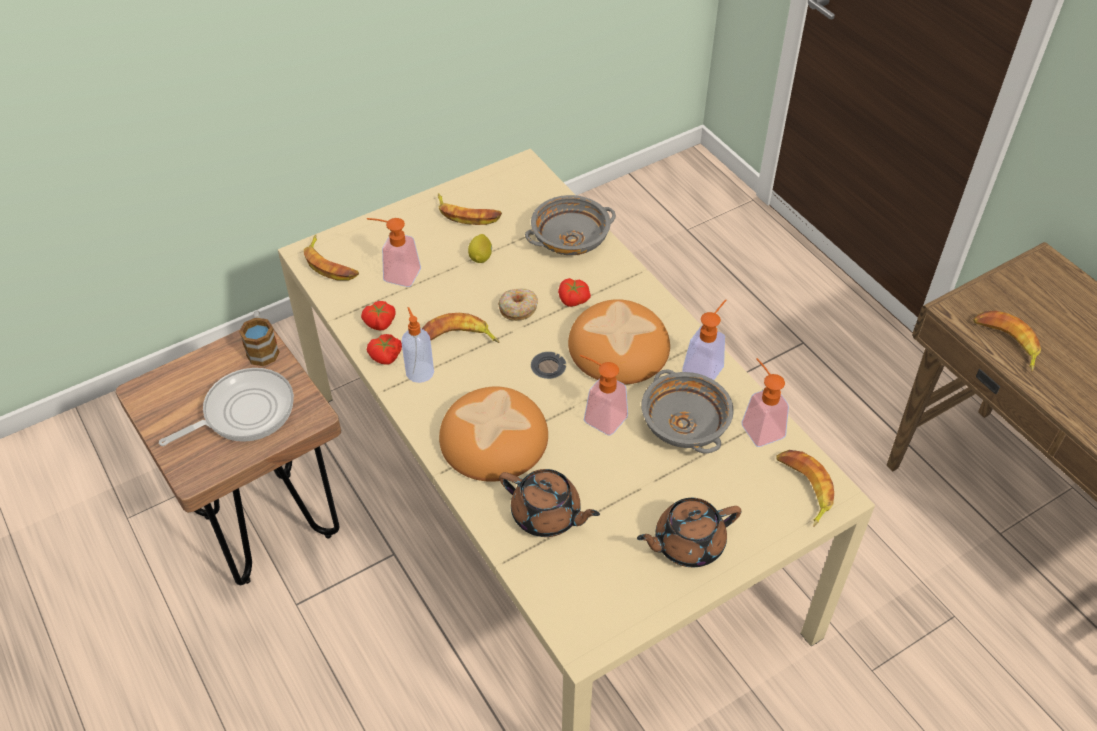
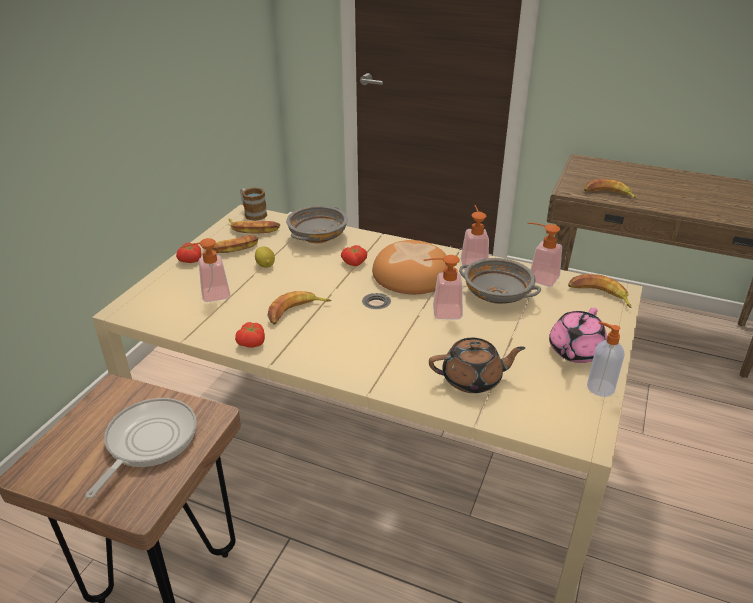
camera: 35 degrees left, 15 degrees down
(262, 348) = (126, 392): mug -> mug (252, 213)
(330, 264) = (149, 309): banana -> banana (253, 229)
(380, 323) = (227, 326): tomato -> tomato (191, 260)
(419, 371) = (288, 341): soap dispenser -> soap dispenser (599, 387)
(493, 440) = (386, 355): bread -> none
(518, 308) = (322, 280): donut -> none
(687, 543) = (575, 351): brown teapot -> pink teapot

